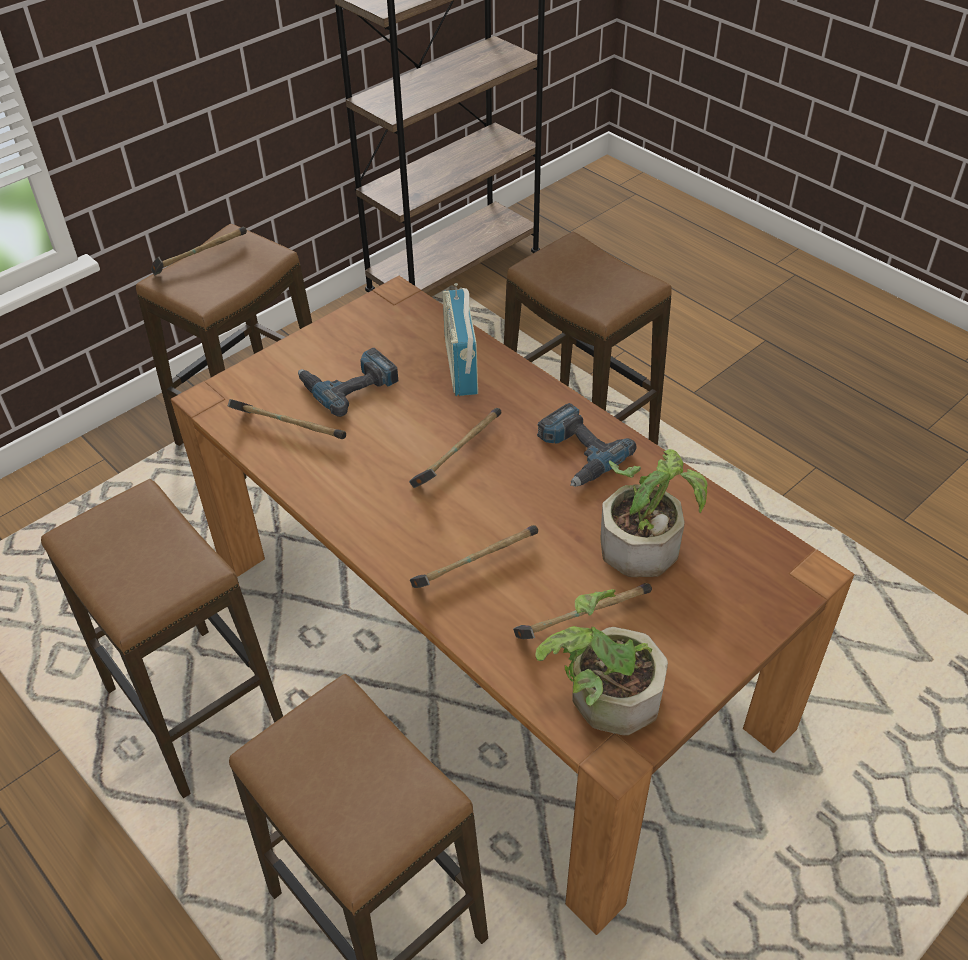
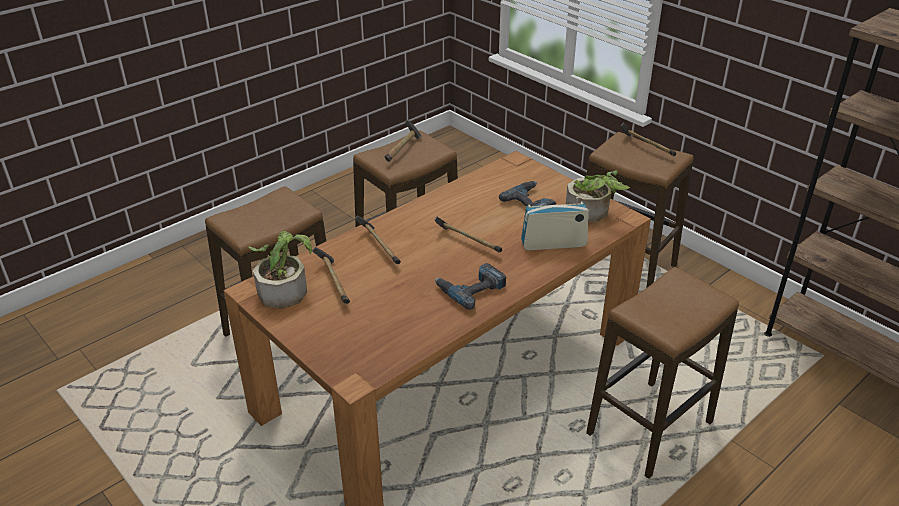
camera: 90 degrees right, 10 degrees down
(287, 429) = (491, 186): hammer -> hammer (403, 150)
(645, 539) = (392, 312): potted plant -> potted plant (592, 213)

